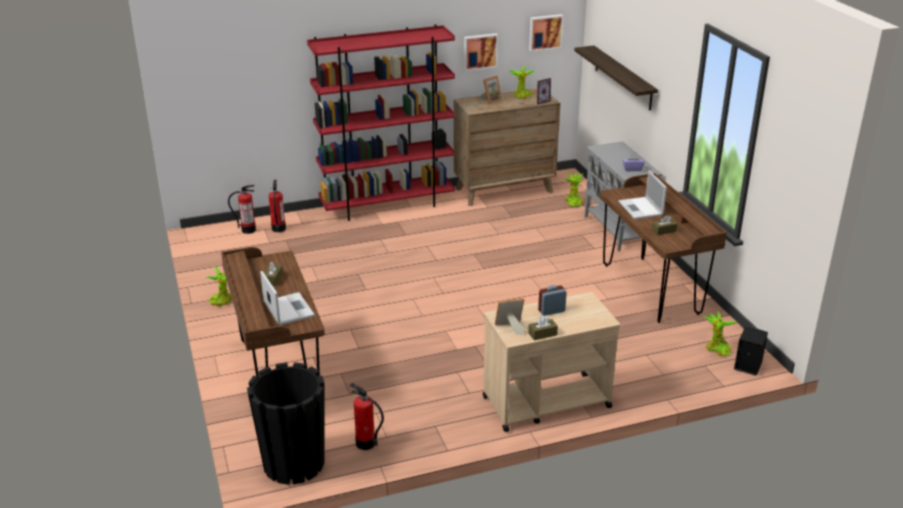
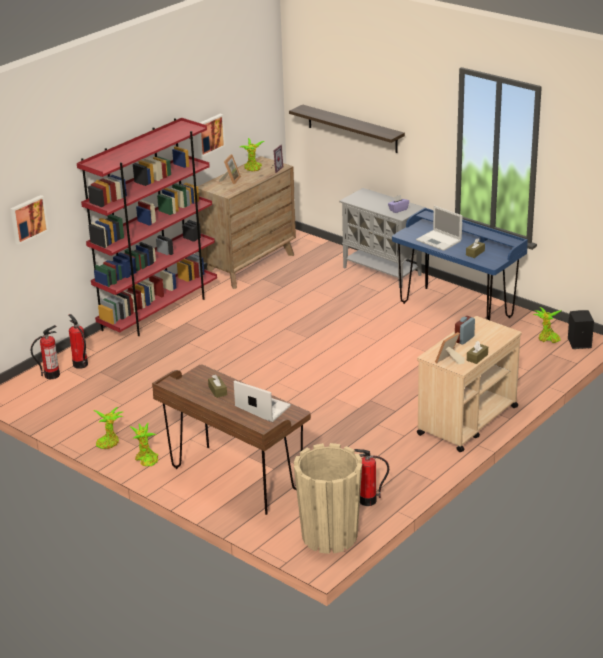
camera: 30 degrees left, 0 degrees up
(294, 463) = (329, 536): black planter -> beige planter
(545, 32) = (256, 102): picture -> picture (28, 219)
(573, 202) = (320, 258): potted plant -> potted plant (146, 459)
(651, 289) = (456, 310): brown desk -> blue desk

